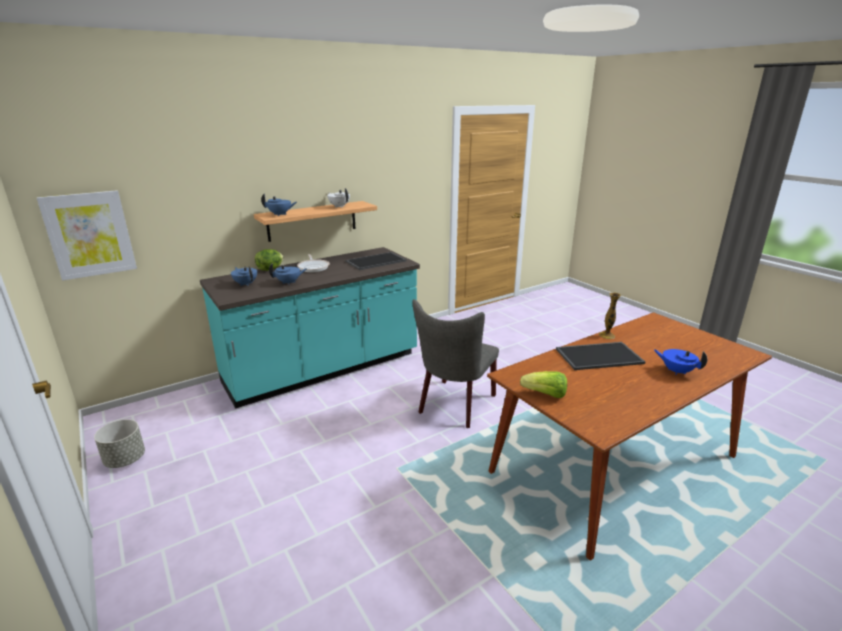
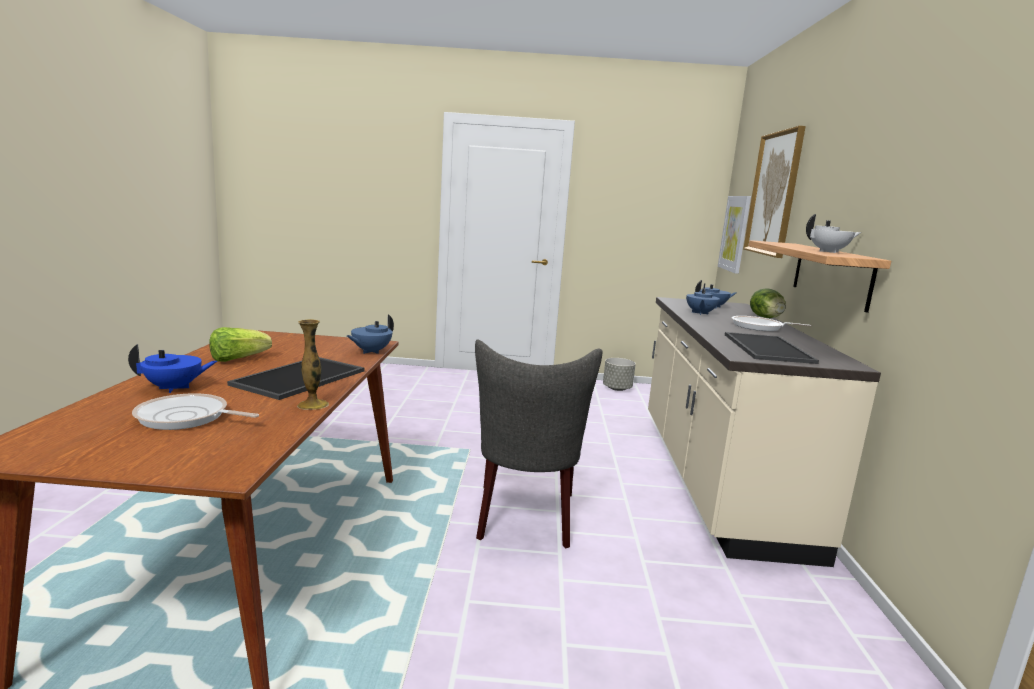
camera: 125 degrees right, 10 degrees down
(184, 183) = (774, 194): none -> picture
(280, 214) = (780, 243): blue teapot -> blue teapot (370, 351)
(323, 369) = (715, 478): turquoise counter -> beige counter
(454, 406) = (525, 519): grey chair -> grey chair turned 150 degrees counterclockwise
(545, 394) = (323, 340): lettuce -> lettuce (238, 359)
(670, 347) = (186, 418): none -> frying pan

